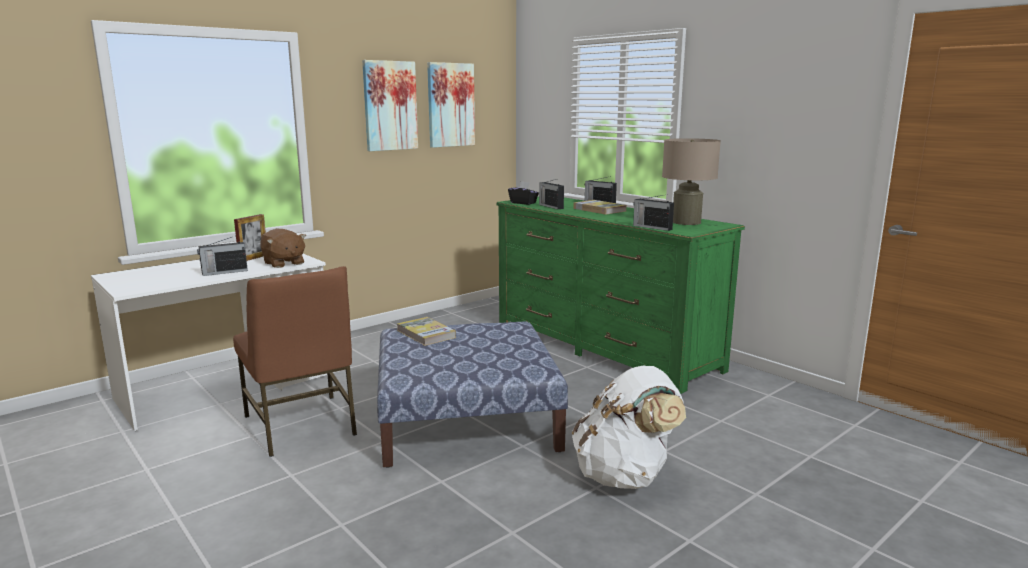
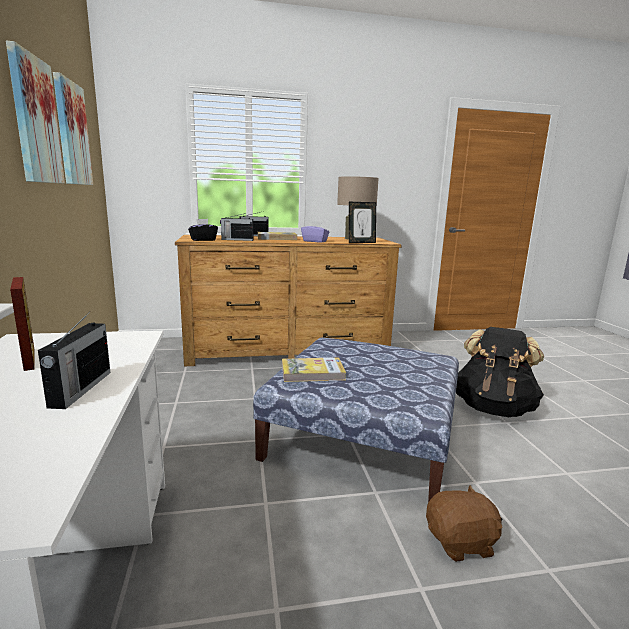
camera: 60 degrees left, 0 degrees up
(283, 263) = (117, 348): brown plush toy -> brown plush toy (461, 542)
(301, 425) = (287, 547): brown chair -> none
(603, 346) = (287, 350): green dresser -> brown dresser
(611, 218) = (315, 241): none -> purple tissue box
(625, 476) = (493, 408): white backpack -> black backpack
(651, 227) = (361, 242): radio -> picture frame

